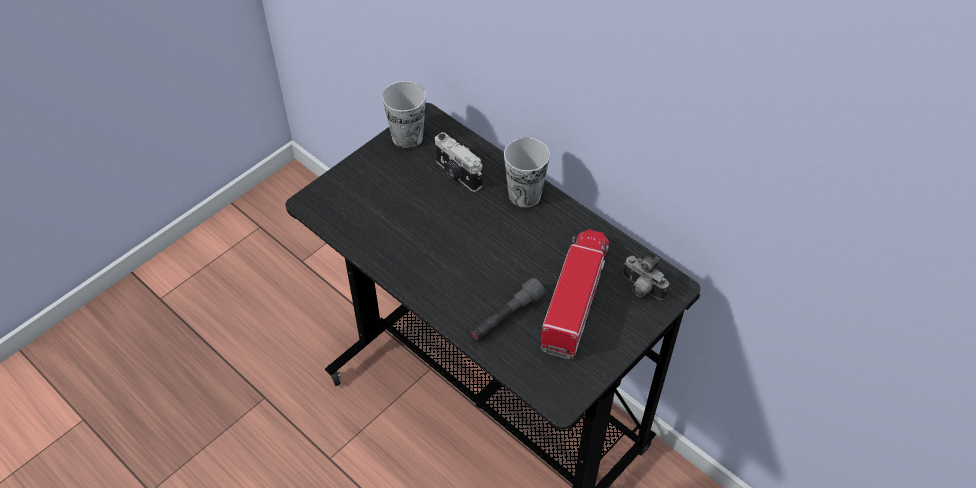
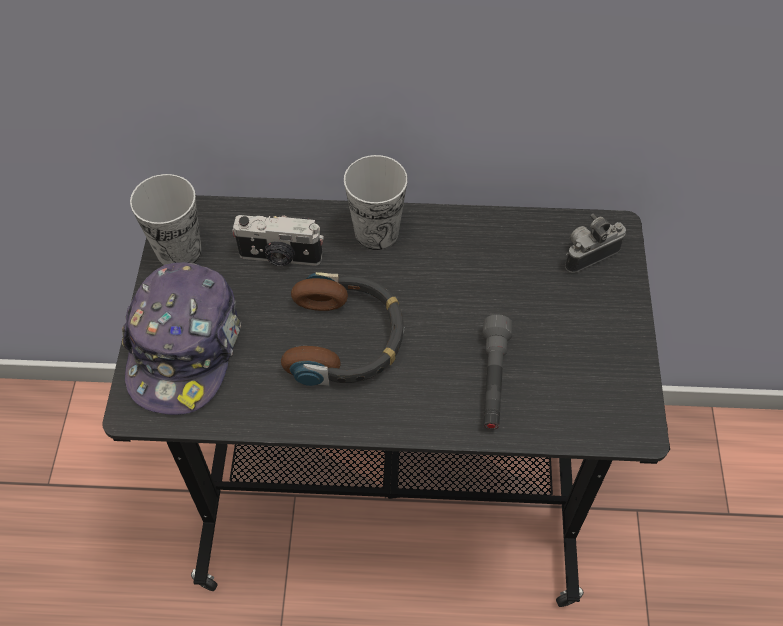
camera: 40 degrees left, 5 degrees up
(362, 189) = (185, 348): none -> cap
(448, 240) = (345, 339): none -> headphones
(575, 298) = (538, 308): toy truck -> none
(641, 289) = (588, 253): camera -> camera turned 150 degrees clockwise

